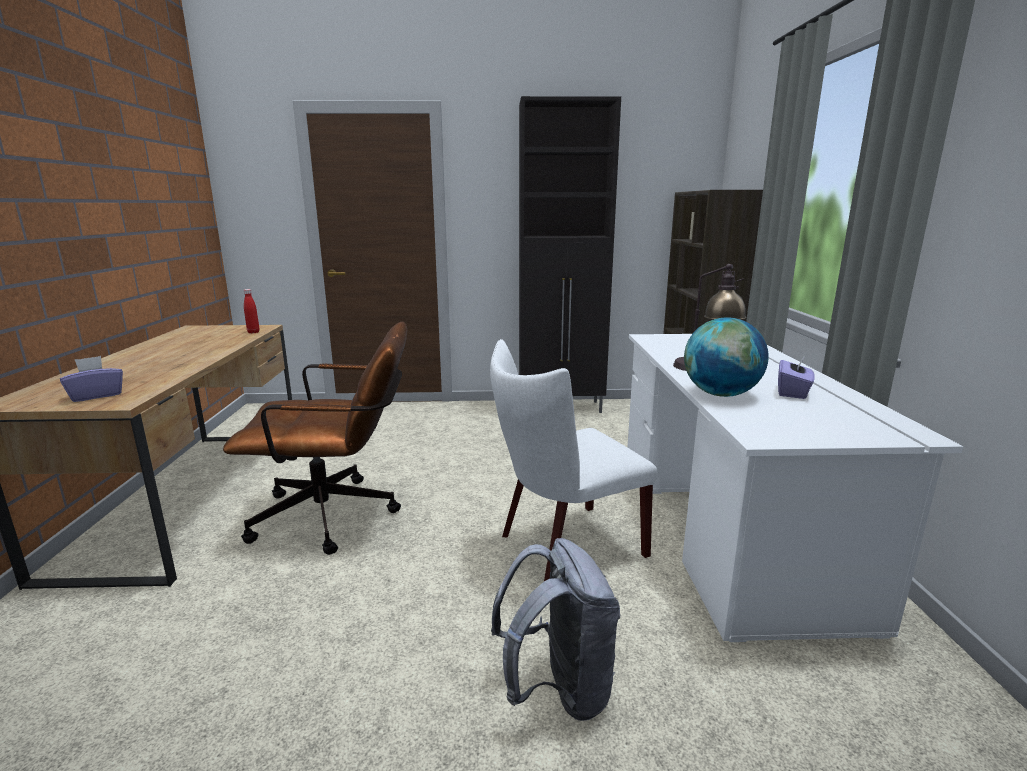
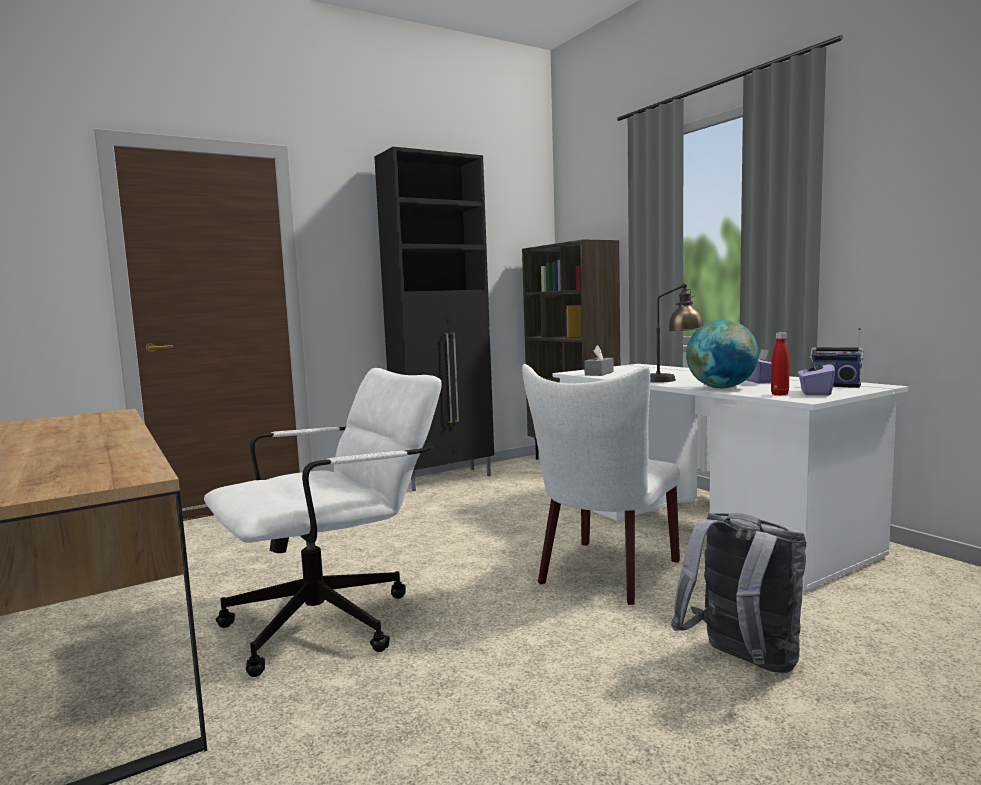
camera: 30 degrees left, 10 degrees down
(96, 395) = (73, 479): purple tissue box -> purple tissue box (815, 393)
(253, 332) = (116, 416): red bottle -> red bottle (779, 394)
(338, 515) = (335, 619): brown office chair -> white office chair
(664, 343) = (599, 373): none -> grey tissue box
(862, 421) = (835, 385): none -> radio

